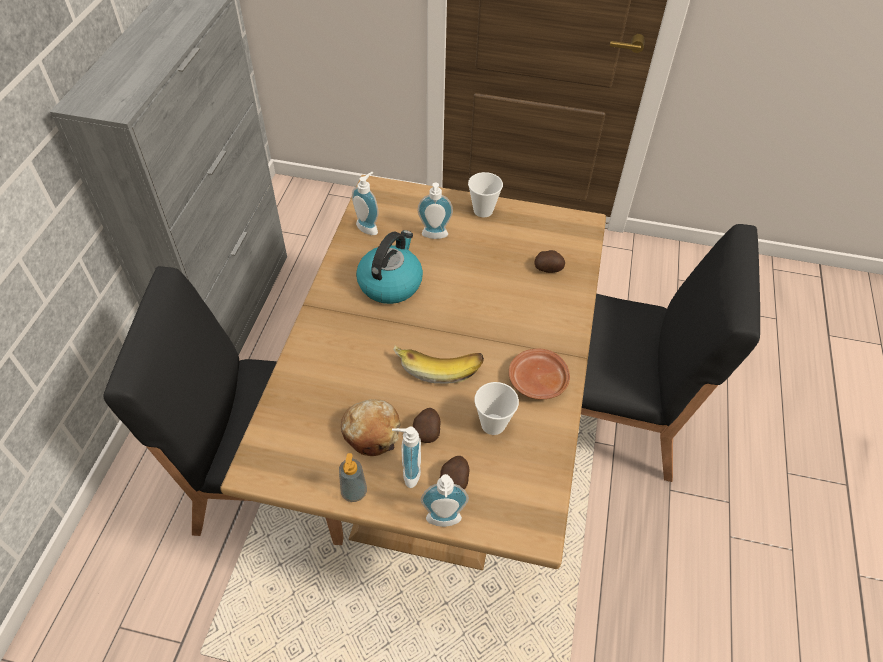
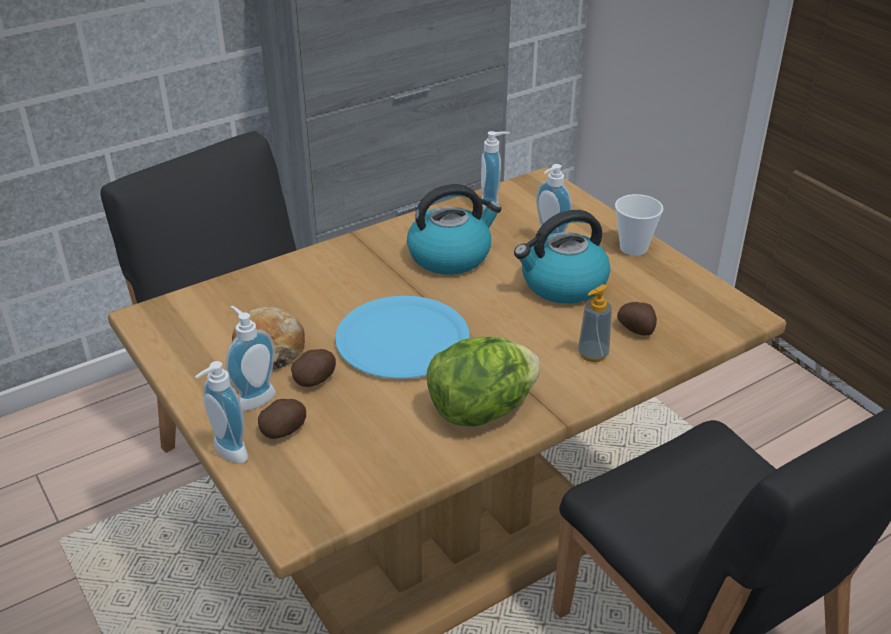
camera: 45 degrees right, 15 degrees down
(354, 492) = (191, 381): soap dispenser -> soap dispenser (593, 354)
(439, 365) = (403, 339): banana -> blue plate
(477, 263) = (562, 285): none -> kettle
(493, 424) = (383, 414): cup -> none
(537, 381) = (481, 410): brown plate -> lettuce

